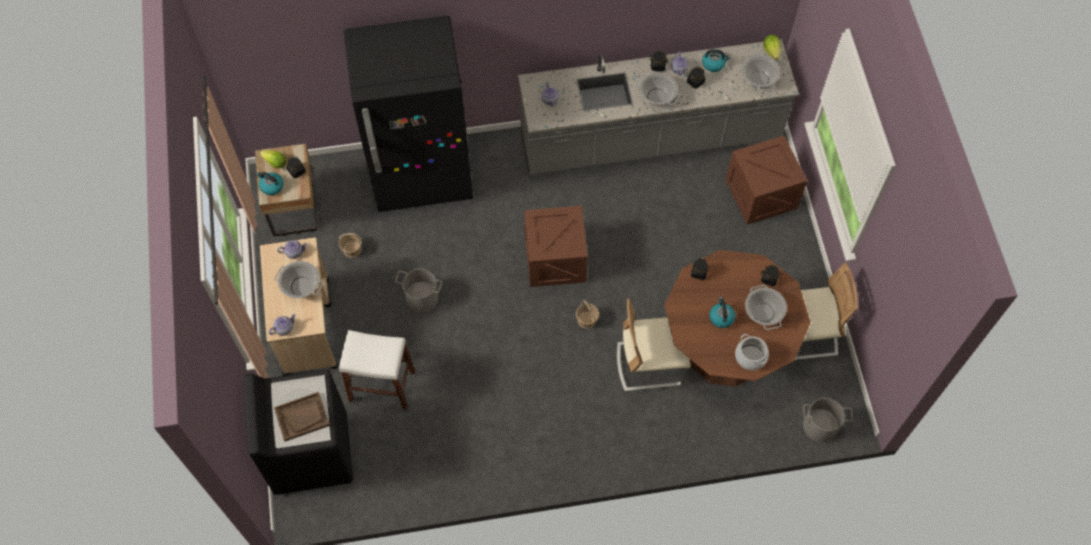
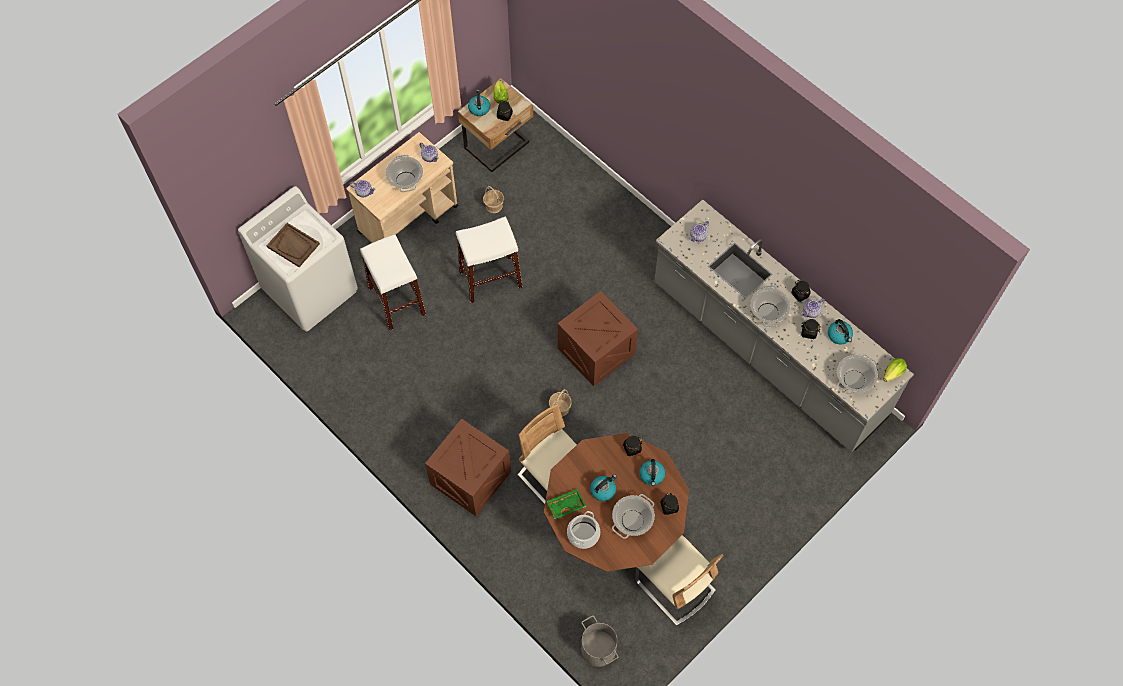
camera: 55 degrees right, 0 degrees up
(311, 452) = (311, 290): black washing machine -> white washing machine
(422, 175) = (596, 209): black fridge -> none
(422, 297) = (490, 279): grey bucket -> white stool
(715, 354) = (565, 505): none -> green tray
(733, 273) = (652, 475): none -> kettle
(761, 194) = (786, 471): crate -> crate (470, 478)

